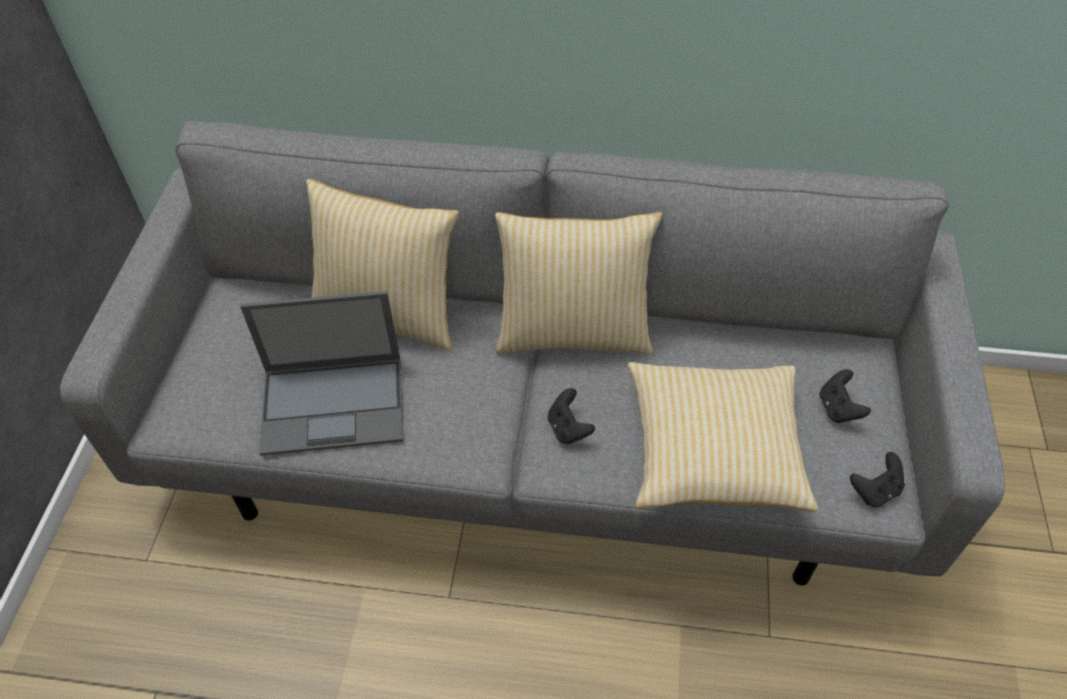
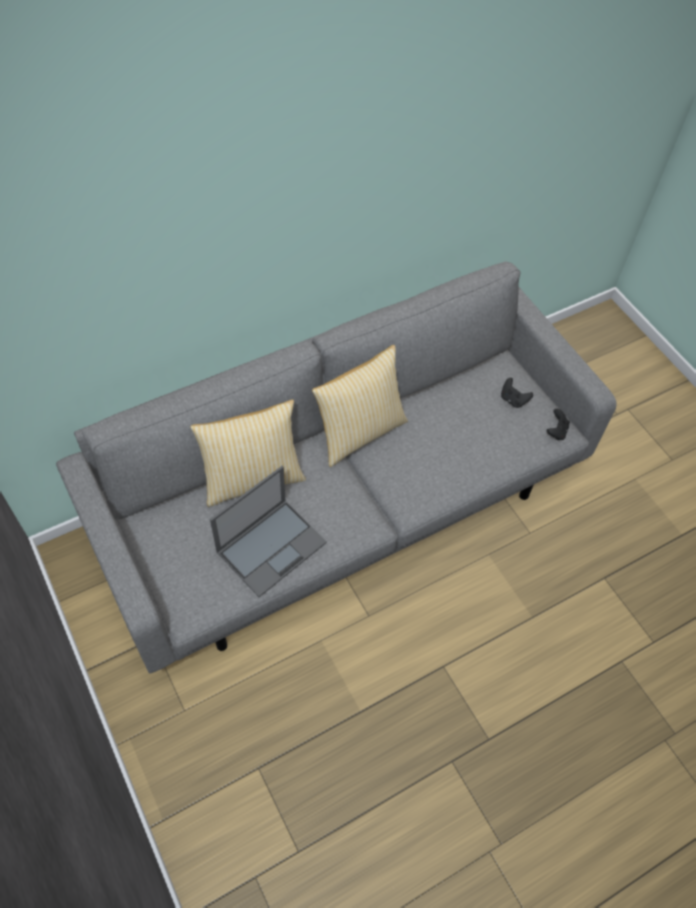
camera: 40 degrees left, 5 degrees up
(568, 428) = (400, 485): black game controller -> none
(713, 451) = (476, 455): pillow -> none

